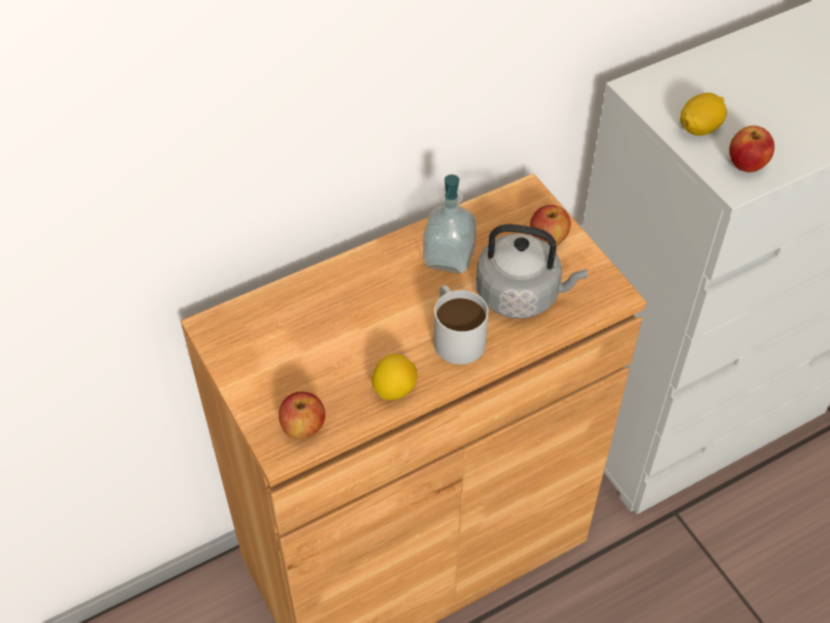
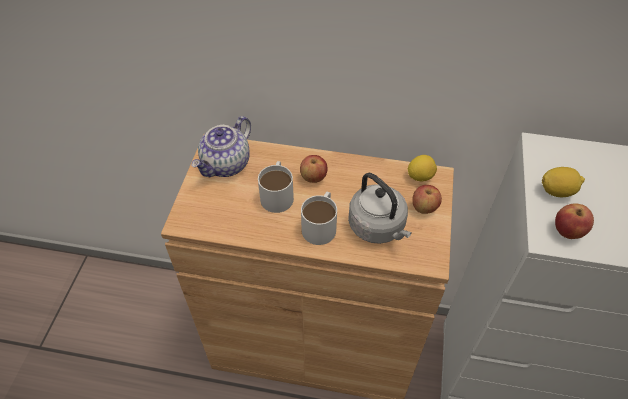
camera: 40 degrees right, 0 degrees up
(260, 340) = (226, 165): none -> teapot
(303, 428) = (201, 219): apple -> apple (313, 177)
(365, 333) = (277, 193): none -> white mug
(394, 389) = (262, 231): lemon -> lemon (420, 176)
(449, 257) = (359, 183): soap dispenser -> none

